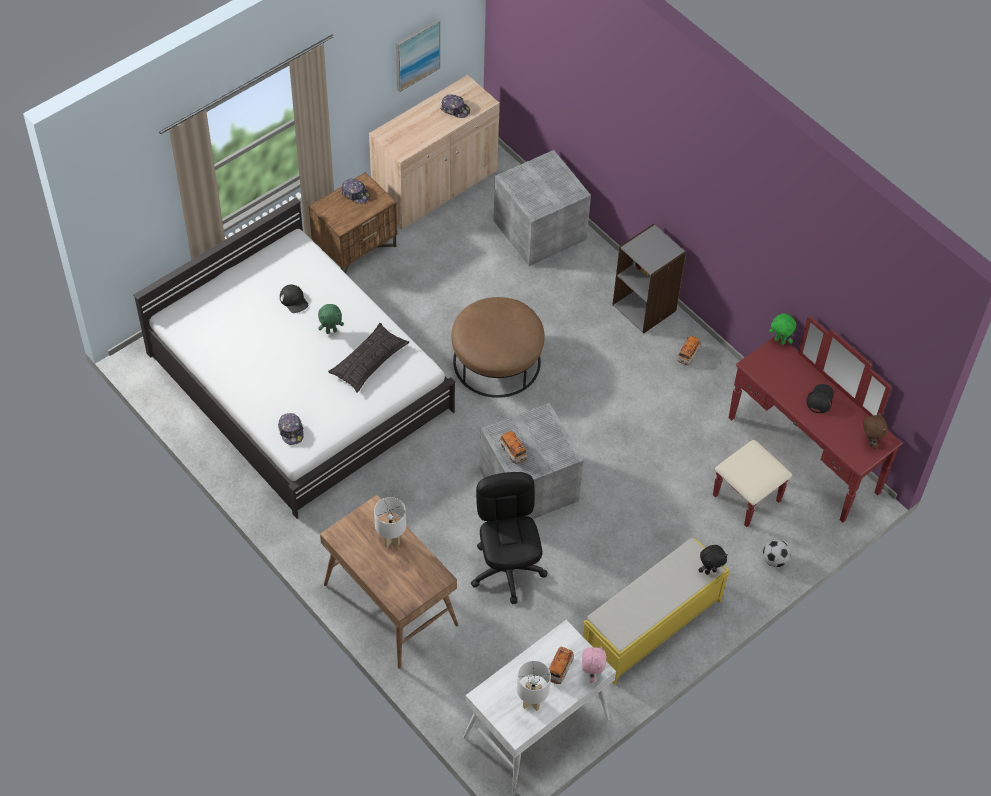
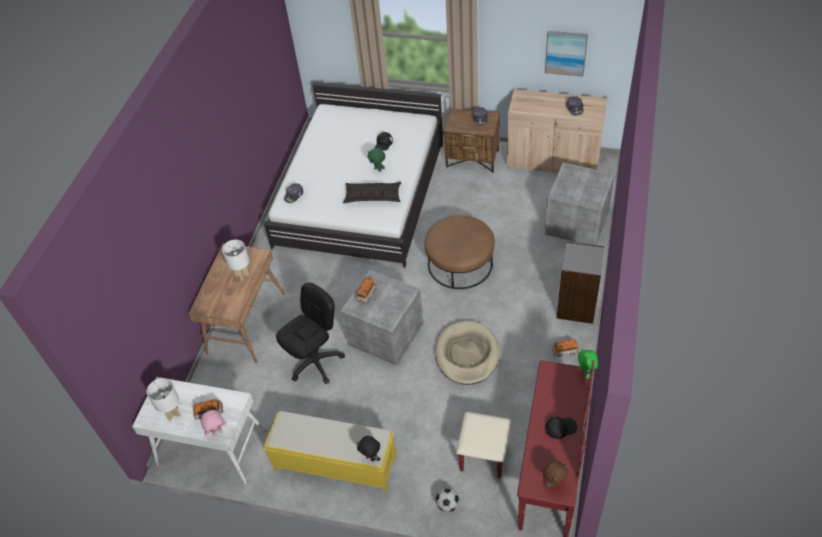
camera: 60 degrees right, 5 degrees down
(620, 434) = (467, 355): none -> beige dog bed

